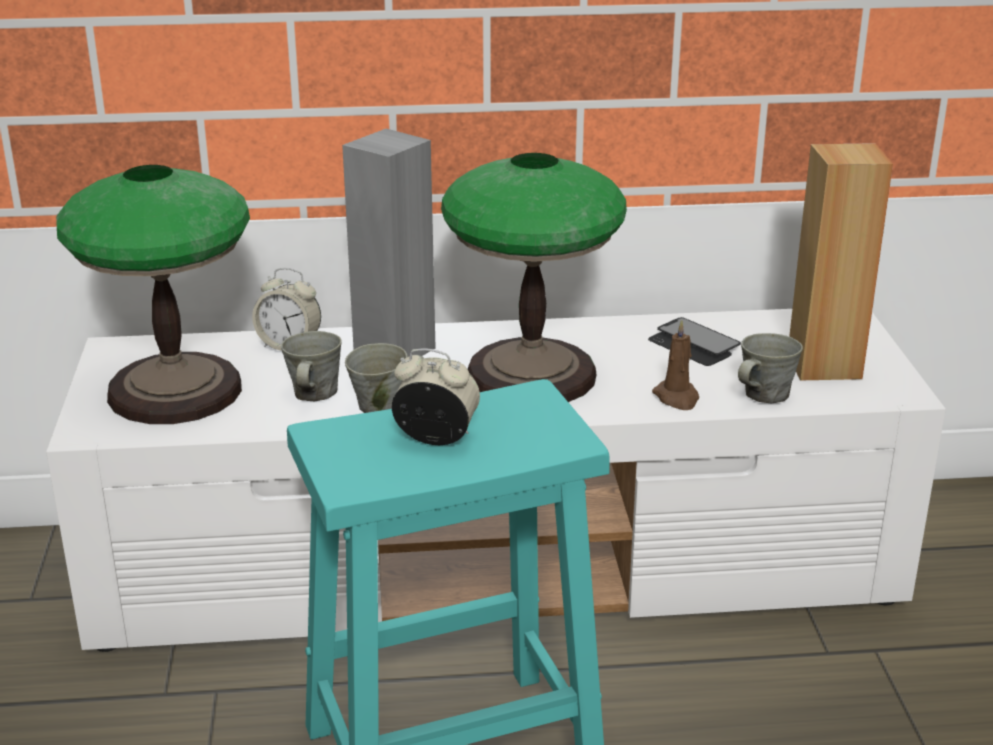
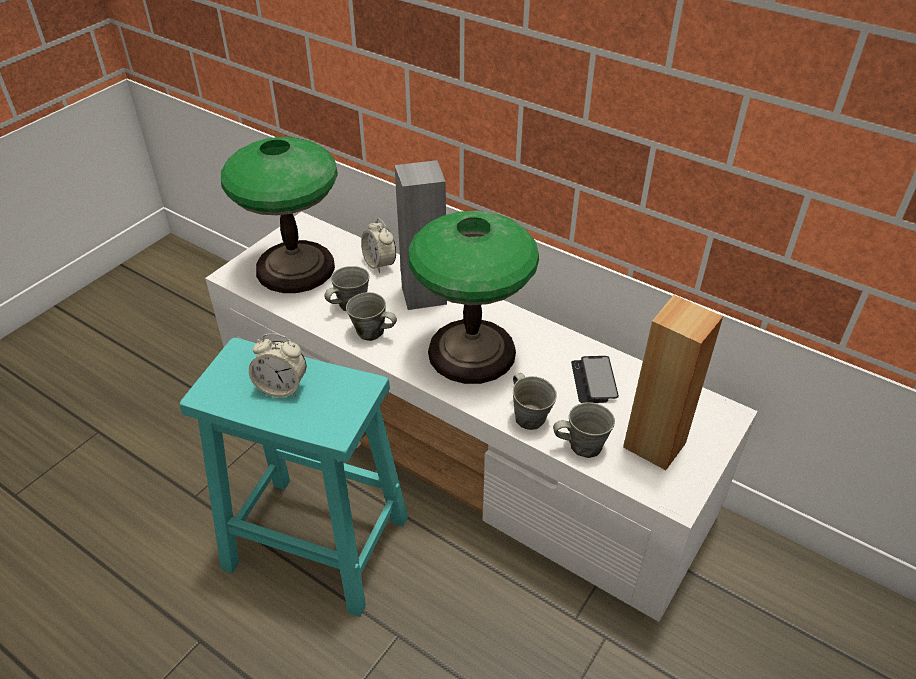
camera: 40 degrees right, 15 degrees up
(436, 438) = (282, 387): alarm clock -> alarm clock turned 135 degrees clockwise
(677, 398) = (529, 416): brown candle -> grey mug

